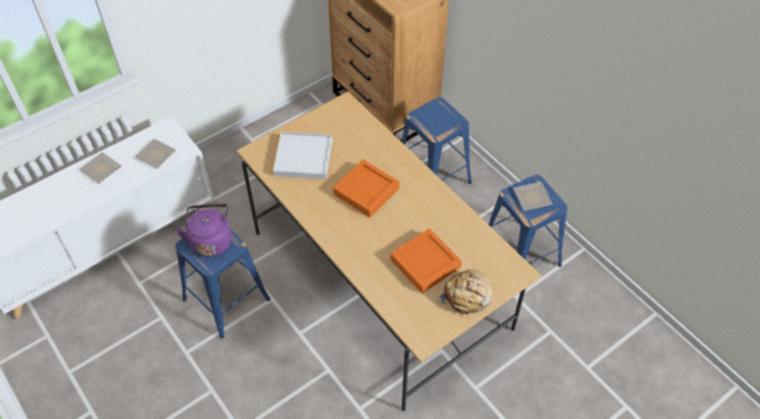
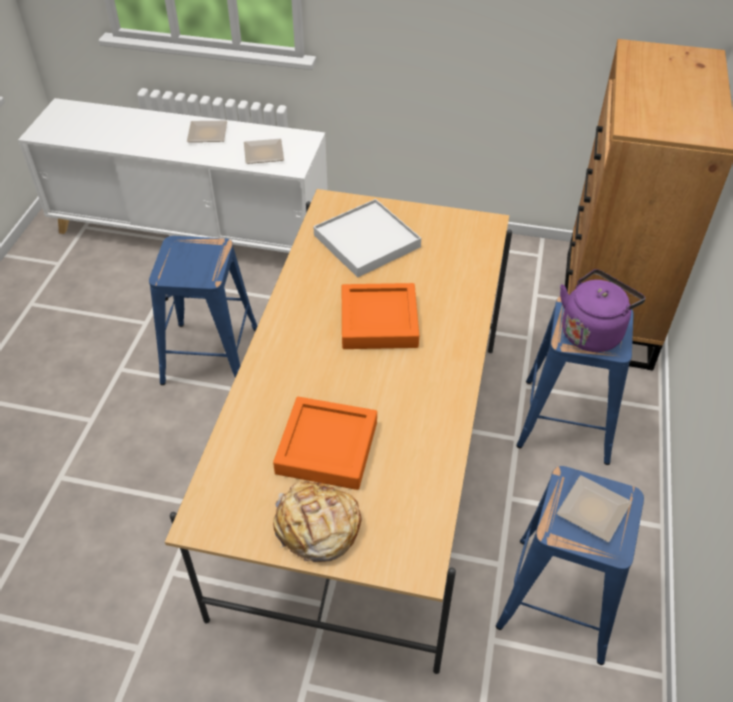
camera: 50 degrees right, 5 degrees down
(211, 240) = (198, 257): purple kettle -> purple kettle (592, 331)

